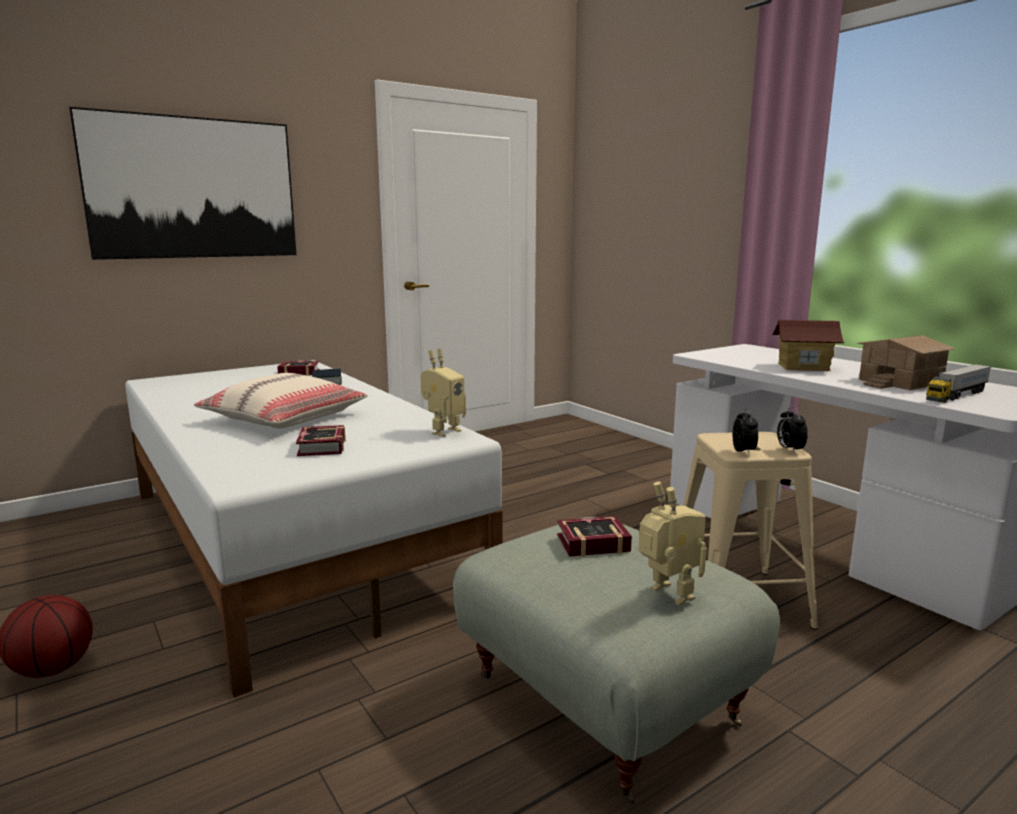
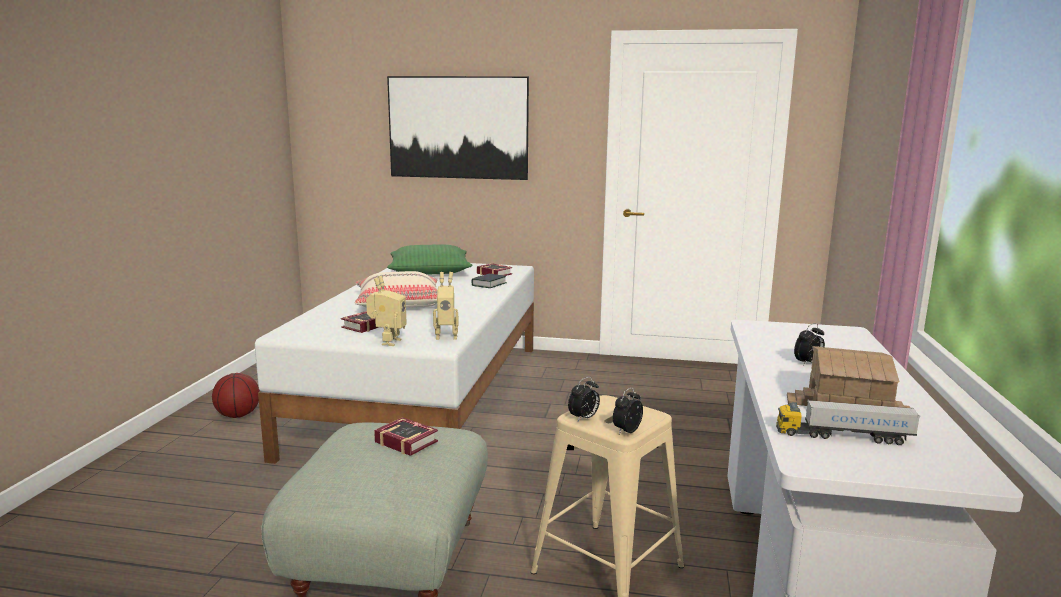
camera: 45 degrees right, 0 degrees up
(211, 384) = (429, 271): none -> green pillow
(667, 596) = (357, 485): toy robot -> toy robot (387, 342)
(803, 367) = (808, 363): toy house -> alarm clock

